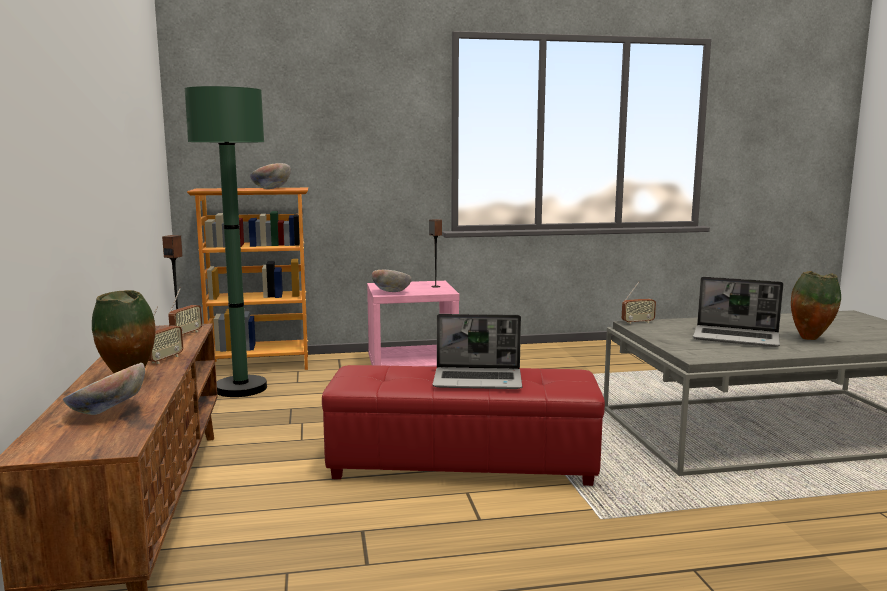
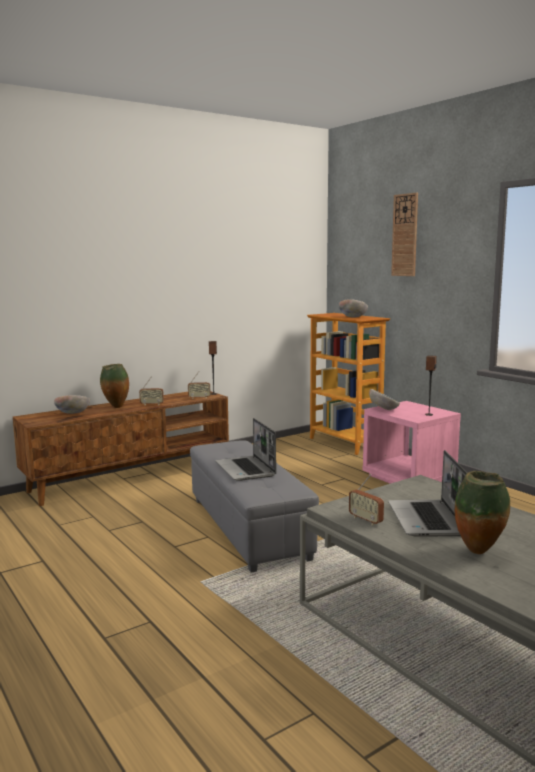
camera: 65 degrees right, 0 degrees up
(241, 388) = (299, 450): green floor lamp -> none
(320, 81) = (405, 235): none -> wall clock
(463, 463) = (249, 528): red ottoman -> grey ottoman
(637, 322) = (427, 482): radio -> radio (366, 520)

